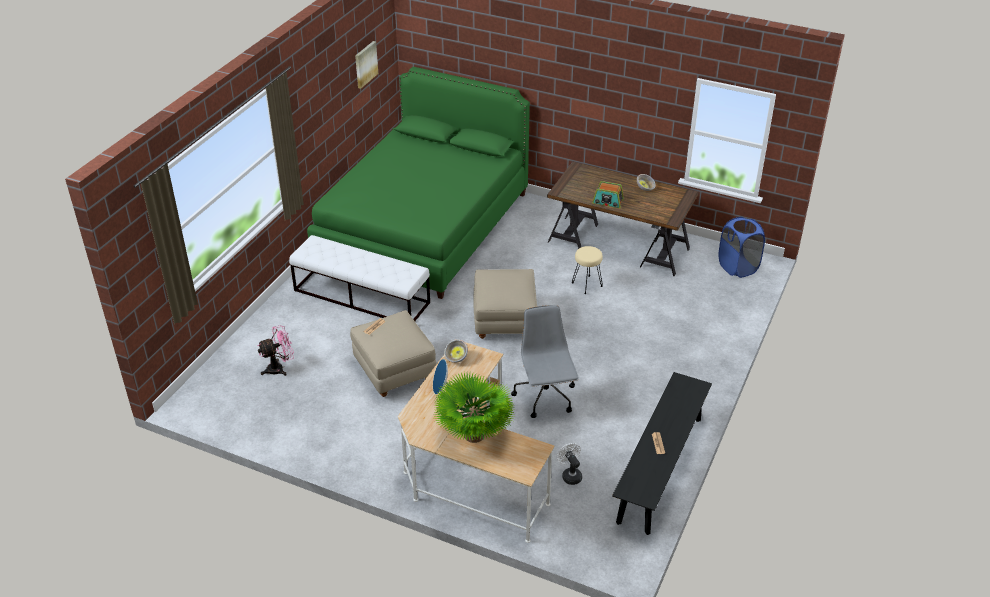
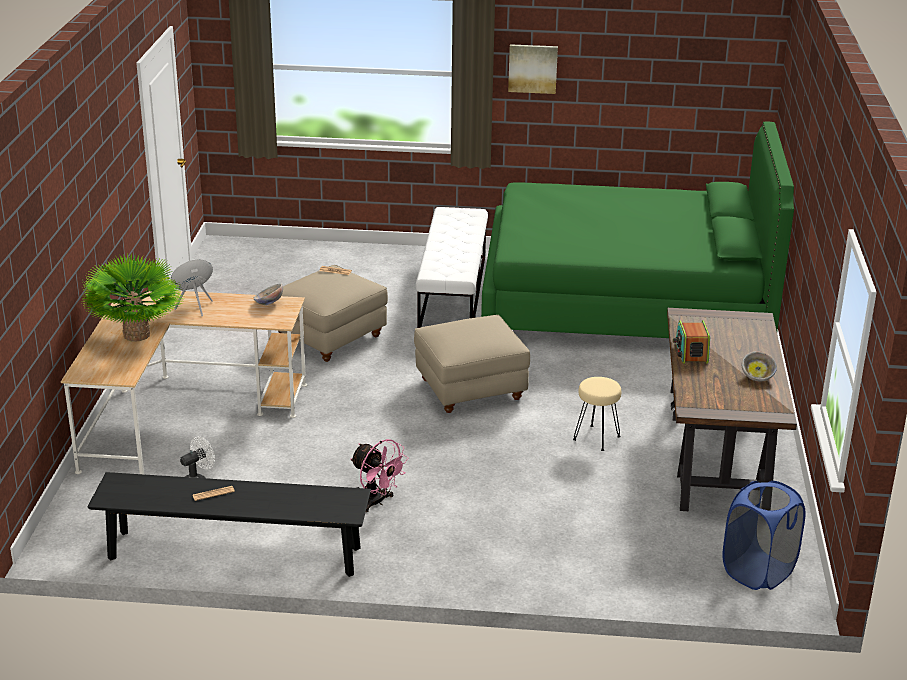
camera: 70 degrees right, 10 degrees down
(279, 368) = (299, 276): pink fan -> pink fan (377, 502)
(365, 64) = (690, 74): picture -> picture (532, 68)
(545, 398) = (335, 444): grey office chair -> none

